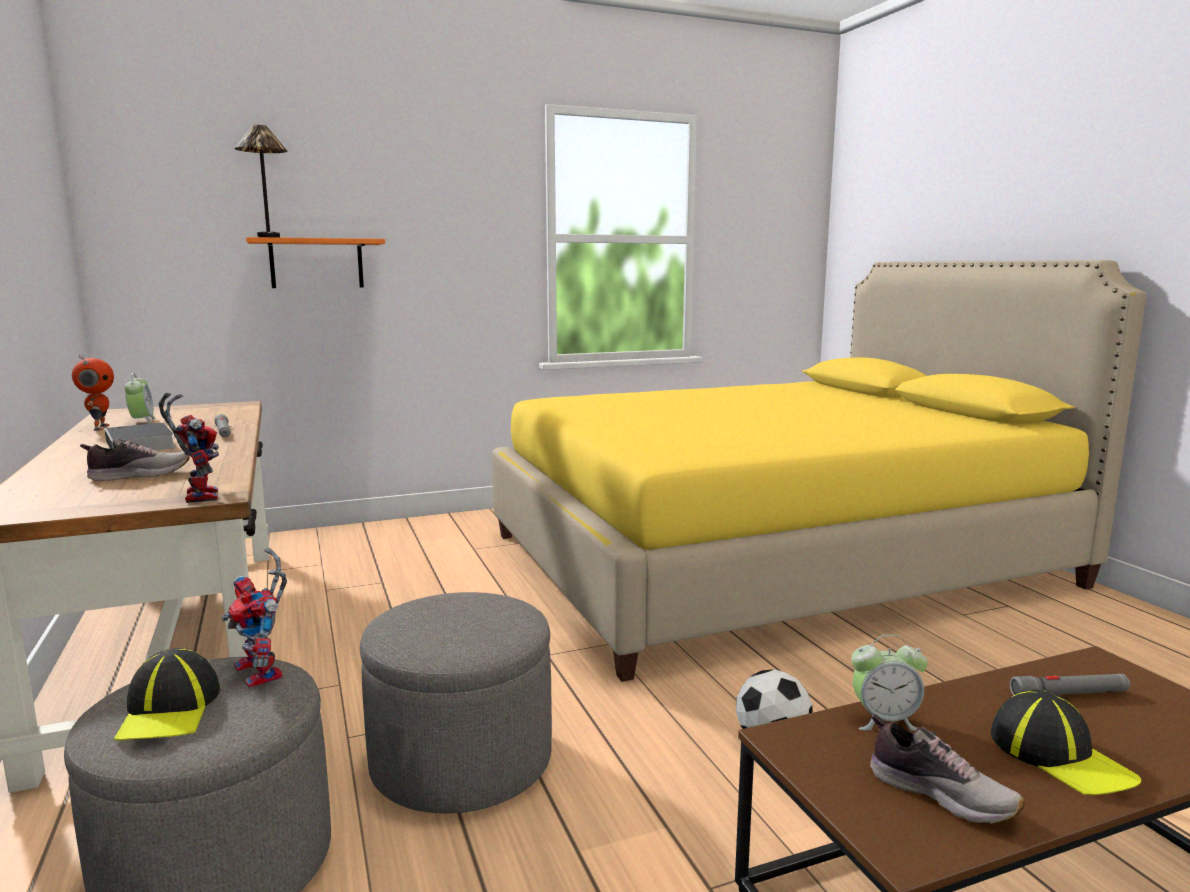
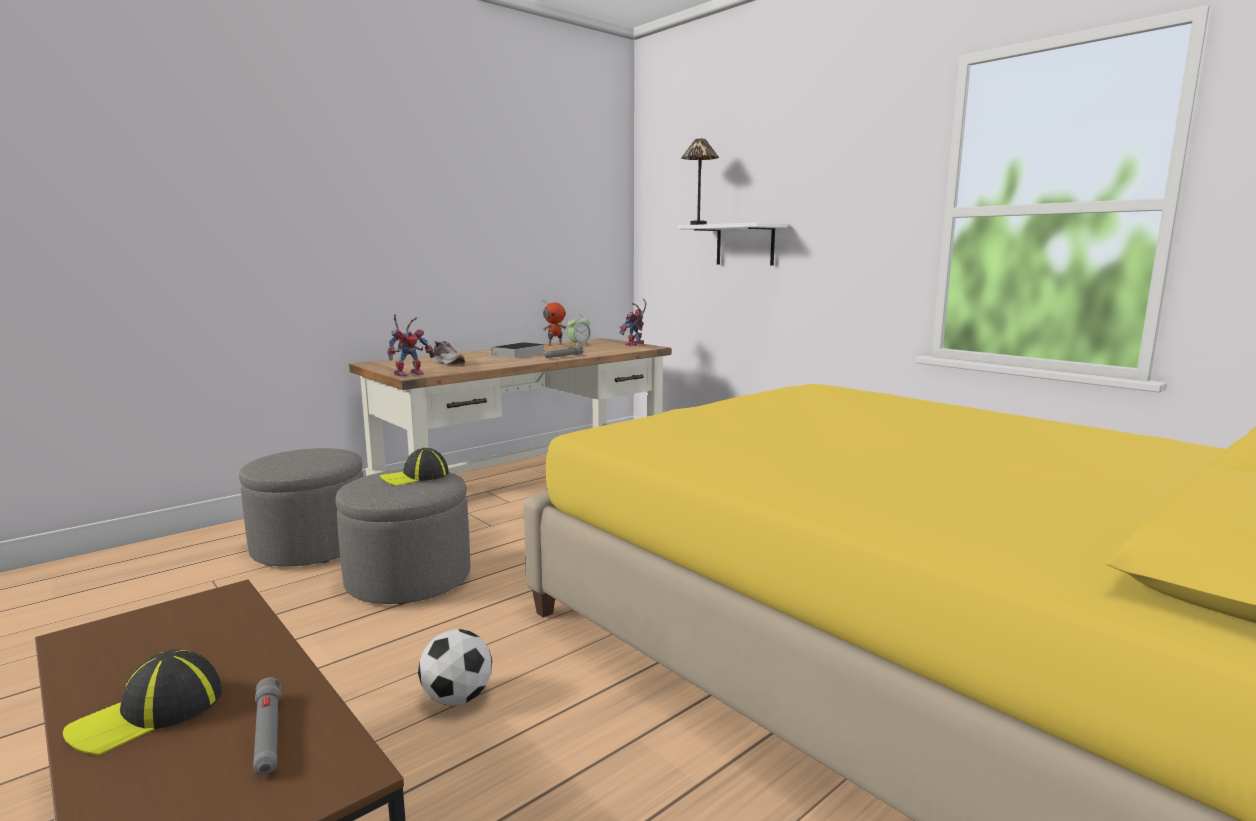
camera: 70 degrees right, 0 degrees up
(170, 710) = (293, 457): cap -> cap (415, 476)
(265, 673) = (330, 462): toy robot -> toy robot (635, 344)
(316, 263) = (745, 245): orange shelf -> white shelf
(884, 720) = (243, 630): alarm clock -> none
(940, 794) = (126, 652): shoe -> none

